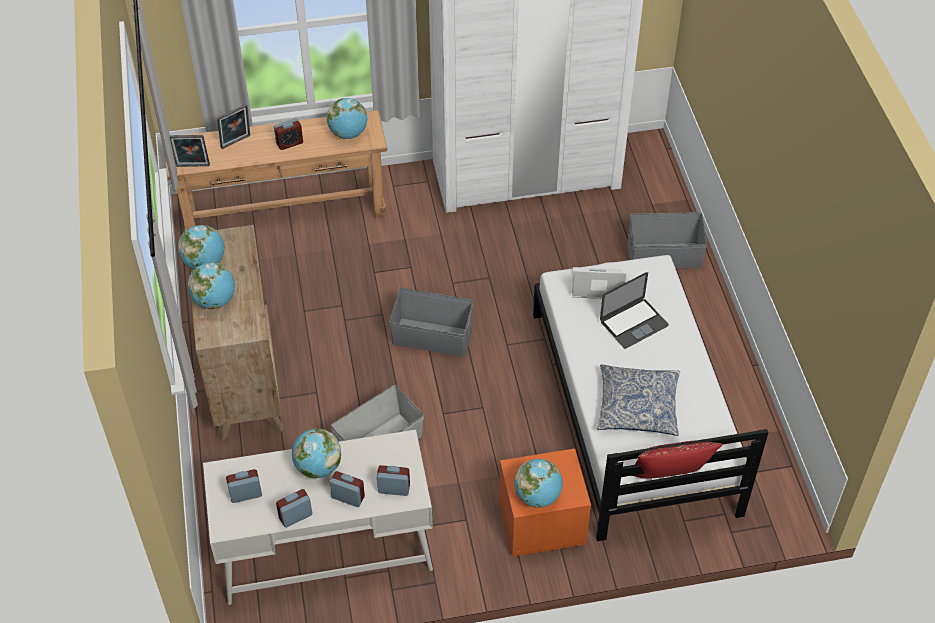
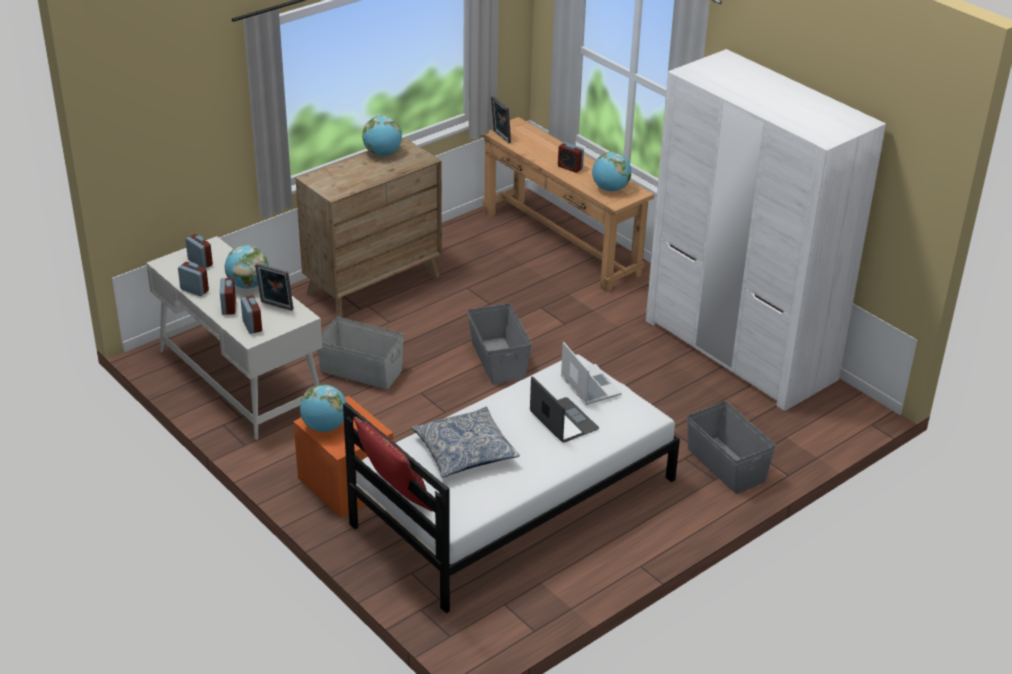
camera: 60 degrees right, 15 degrees down
(215, 301) = (349, 169): globe -> none
(236, 142) = (545, 146): picture frame -> picture frame (276, 306)
(633, 323) = (563, 421): laptop -> laptop turned 150 degrees counterclockwise

